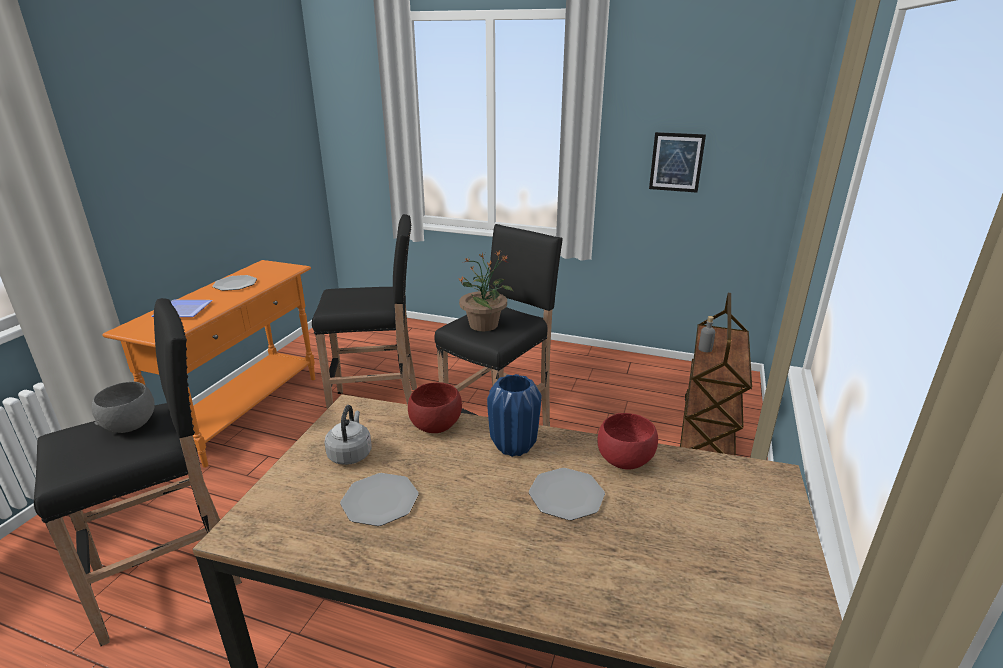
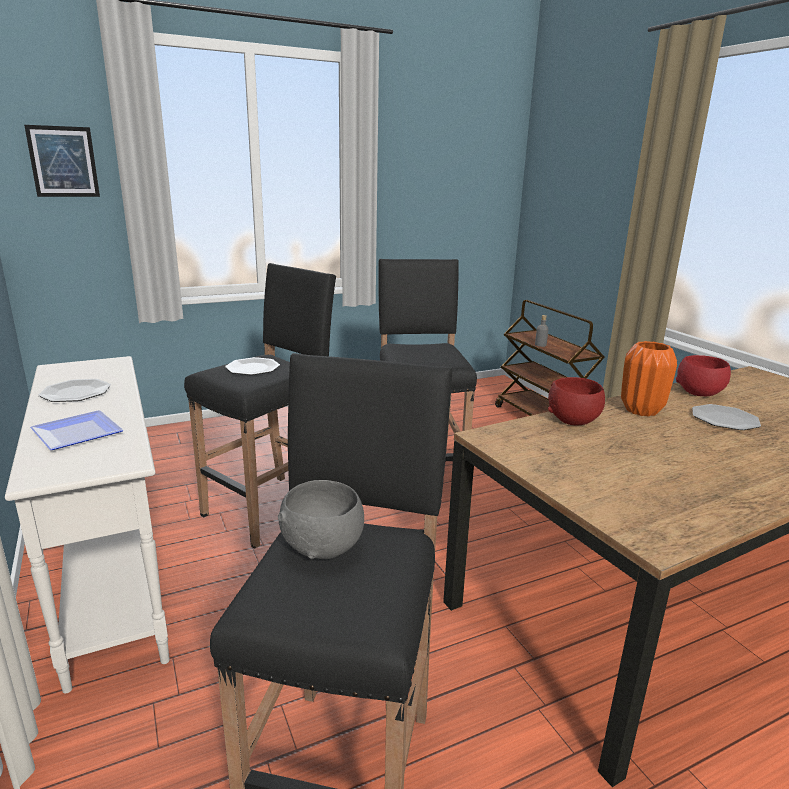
camera: 45 degrees left, 5 degrees down
(246, 413) = (114, 586): orange console table -> white console table
(350, 453) = (574, 460): grey kettle -> none
(380, 501) = (667, 472): plate -> plate (252, 368)
(484, 324) = (423, 357): potted plant -> none
(513, 447) = (641, 411): blue vase -> orange vase
(676, 162) = (434, 201): picture -> picture (63, 162)

